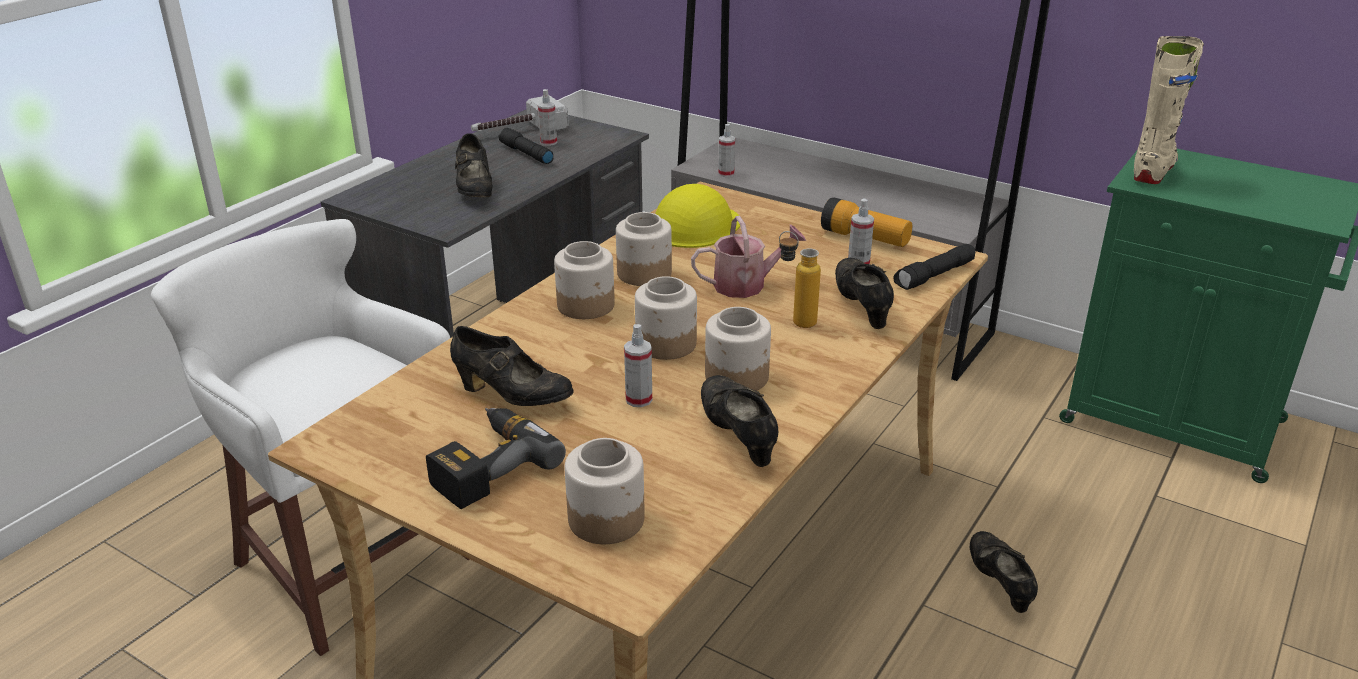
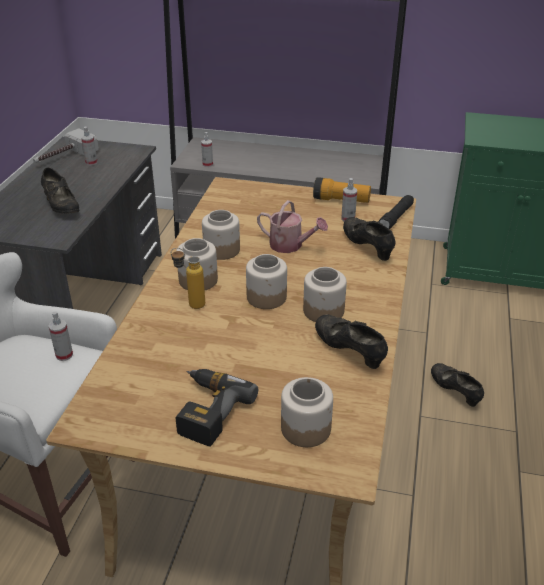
camera: 20 degrees left, 5 degrees up
(512, 396) = (191, 357): black shoe -> none
(525, 154) = (80, 174): black flashlight -> none
(639, 399) = (274, 340): spray bottle -> spray bottle (64, 355)
(695, 226) = (233, 210): yellow hard hat -> none
(746, 285) = (290, 245): watering can -> watering can turned 60 degrees clockwise
(795, 320) = (334, 264): bottle -> bottle (190, 304)
(1153, 170) = (482, 130): beige boot -> none

